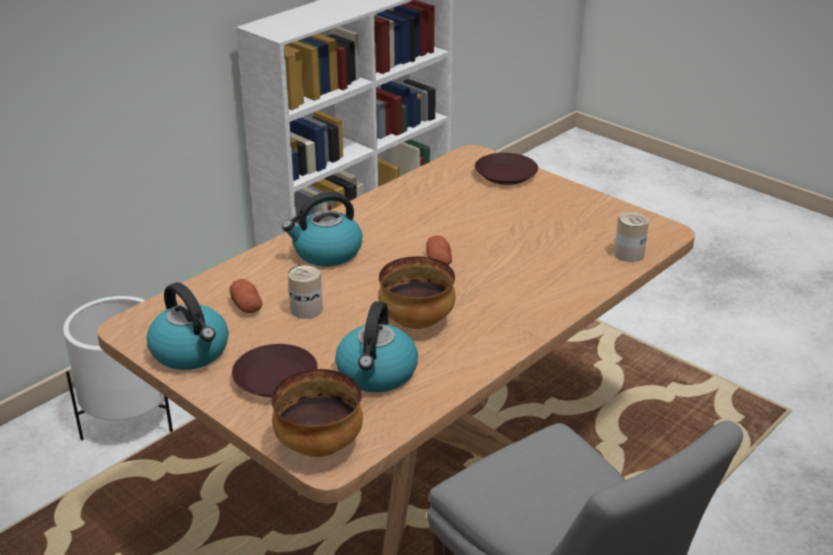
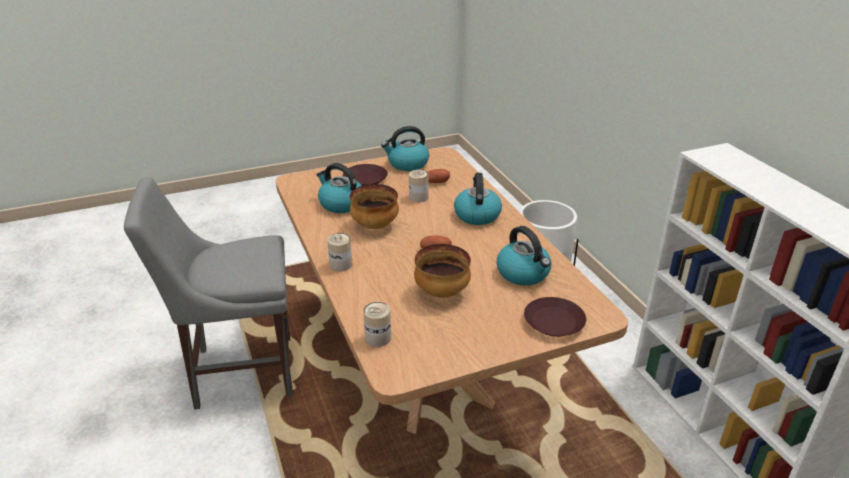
camera: 115 degrees right, 0 degrees up
(320, 446) = (305, 180): bowl -> bowl (442, 293)
(437, 200) = (524, 273): none -> kettle
(531, 318) = (341, 264): none -> can

